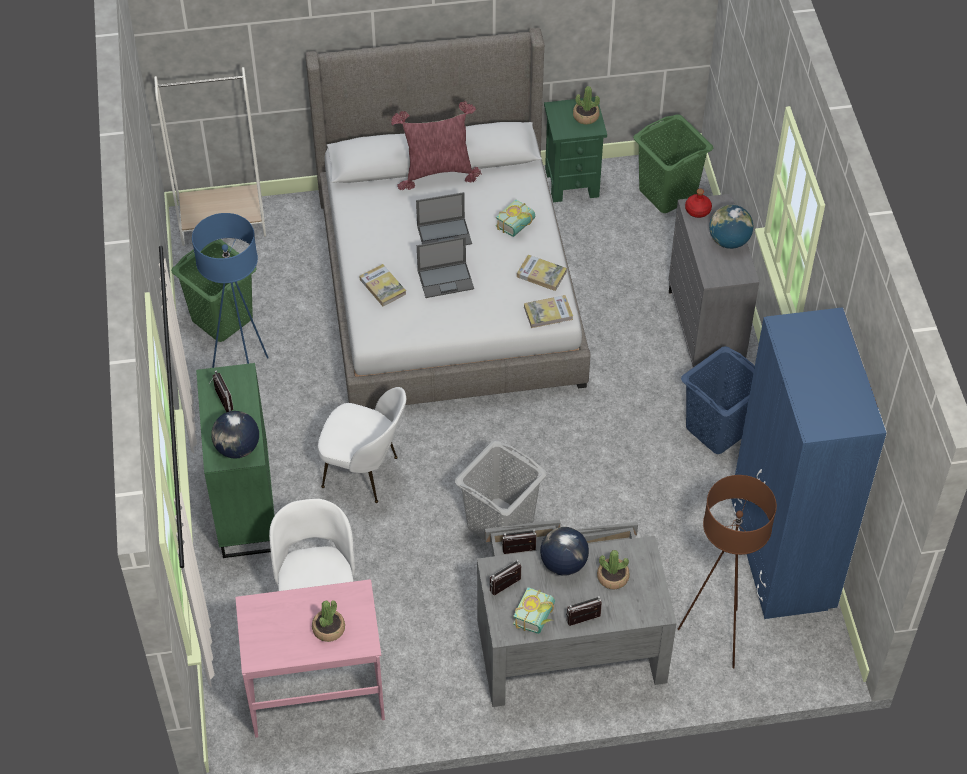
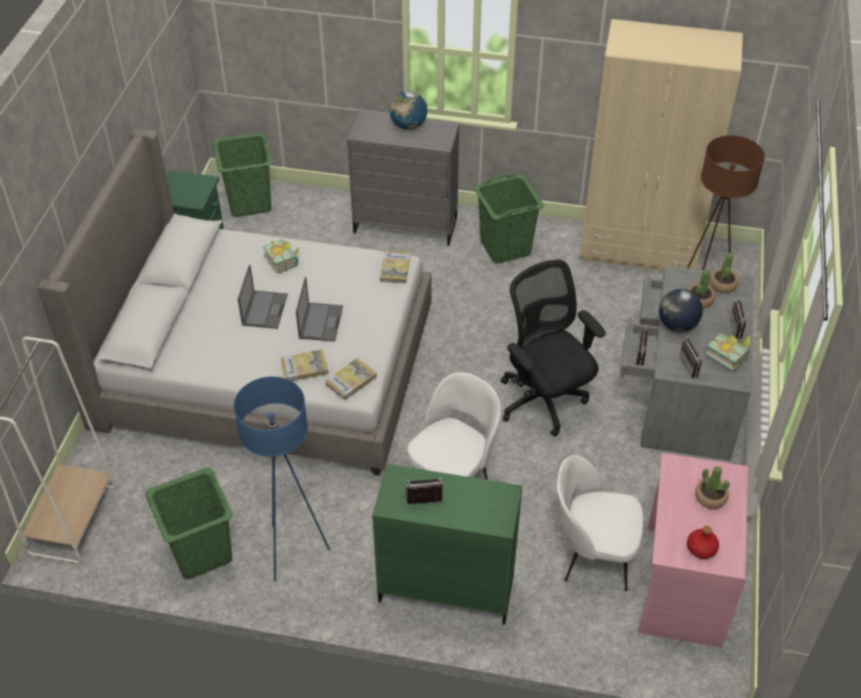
camera: 70 degrees left, 5 degrees down
(237, 448) = (493, 503): globe -> none
(437, 176) = (188, 296): red pillow -> none
(501, 524) = (545, 403): grey laundry basket -> black office chair
(541, 274) = (349, 261): book -> book (351, 380)
(585, 116) = (189, 183): potted plant -> potted plant (723, 285)
(697, 211) = (366, 132): red bottle -> red bottle (701, 548)
(718, 429) = (505, 247): blue laundry basket -> green laundry basket
(781, 557) = (639, 250): blue wardrobe -> beige wardrobe

